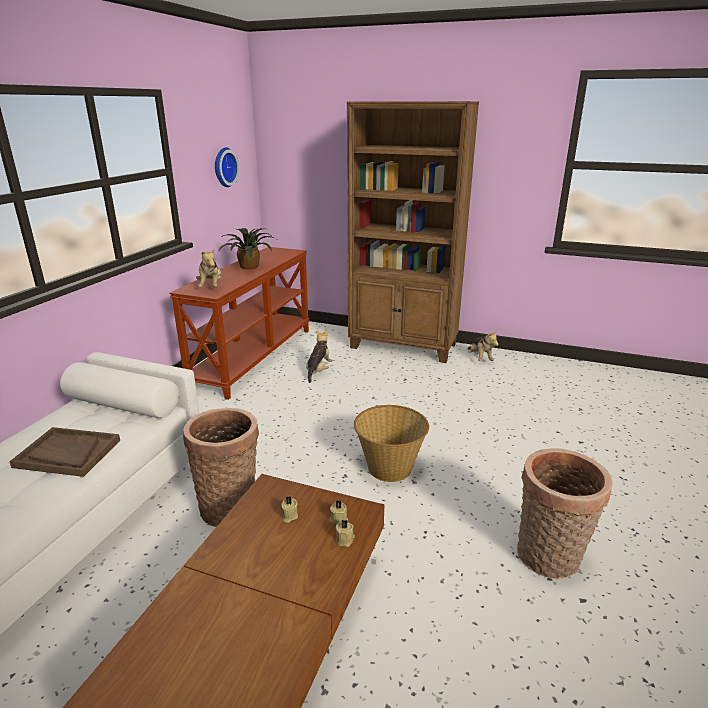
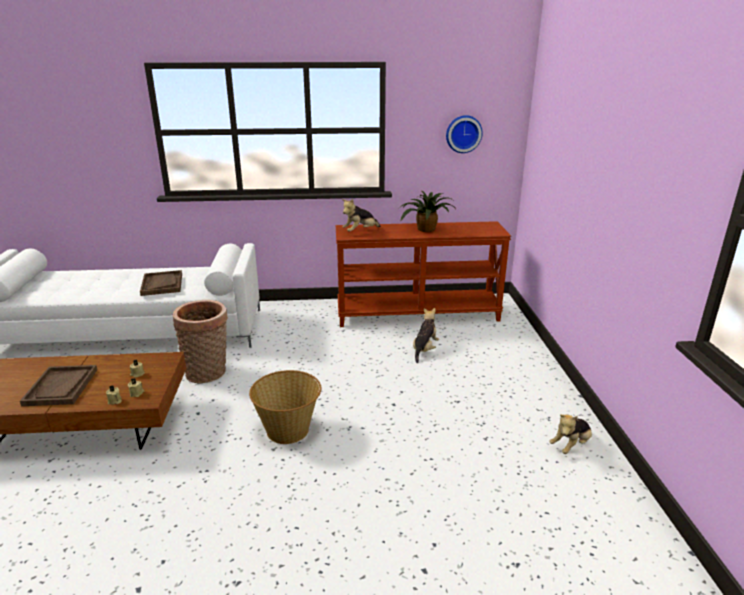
camera: 65 degrees right, 0 degrees up
(265, 597) = (61, 387): none -> brown tray
(318, 371) = (424, 350): plush toy -> plush toy turned 60 degrees counterclockwise
(404, 346) = (535, 382): brown bookcase -> none
(549, 559) = (189, 558): basket -> none

